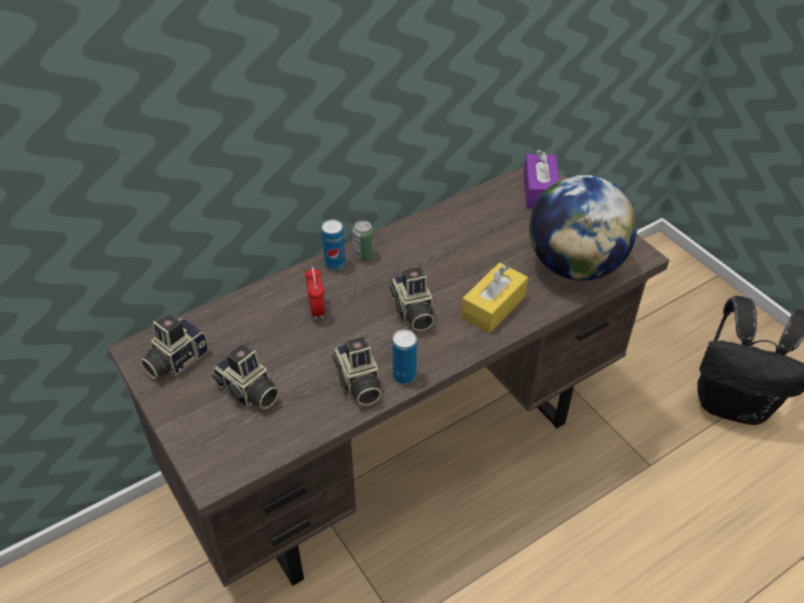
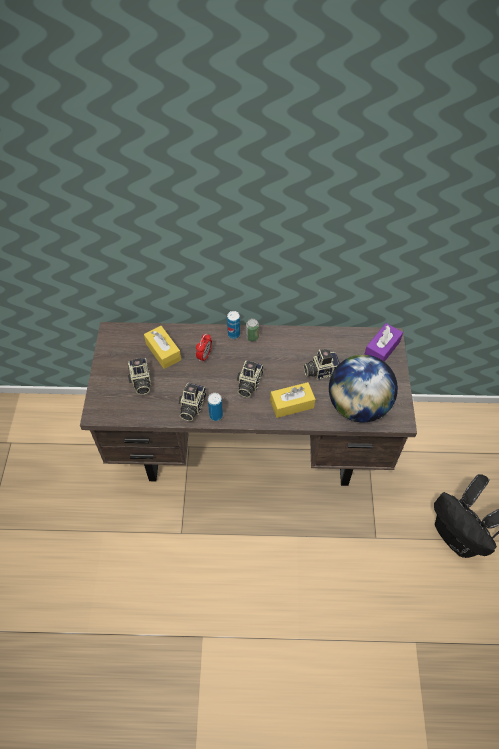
camera: 35 degrees right, 10 degrees up
(175, 360) = (122, 345): camera -> camera (320, 370)
(249, 335) = (163, 352): none -> yellow tissue box

